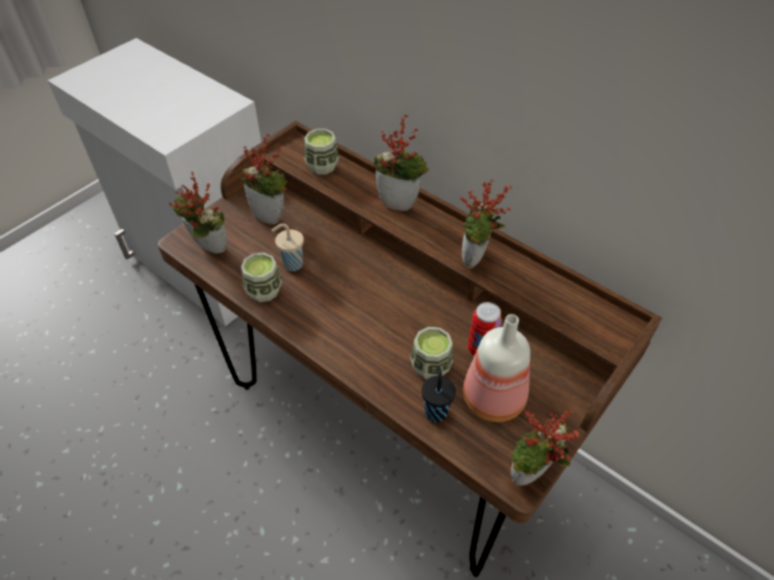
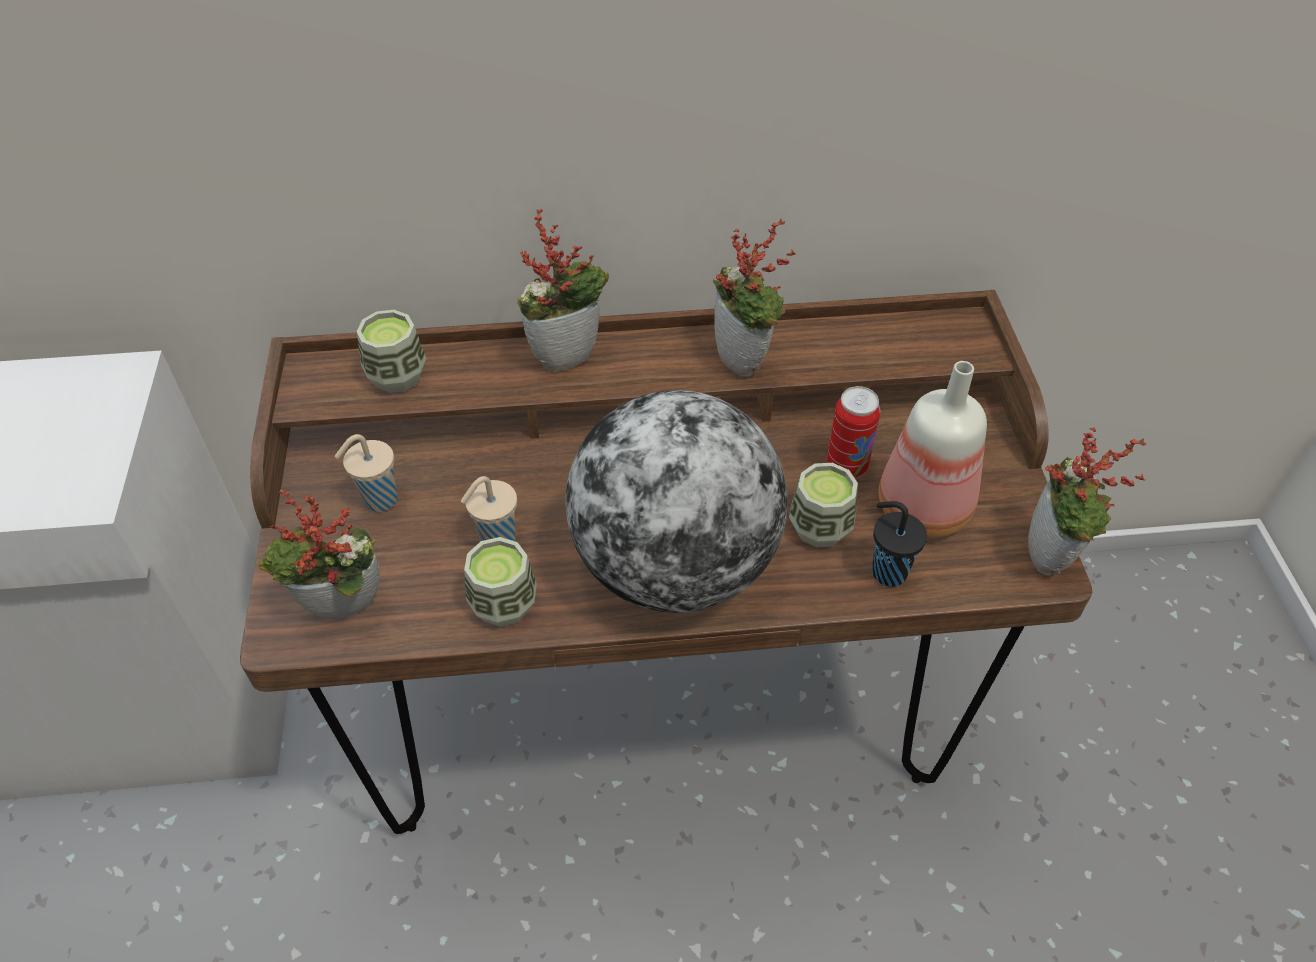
camera: 45 degrees left, 0 degrees up
(271, 216) = (378, 500): potted plant -> beige cup
(346, 330) = (675, 566): none -> globe

